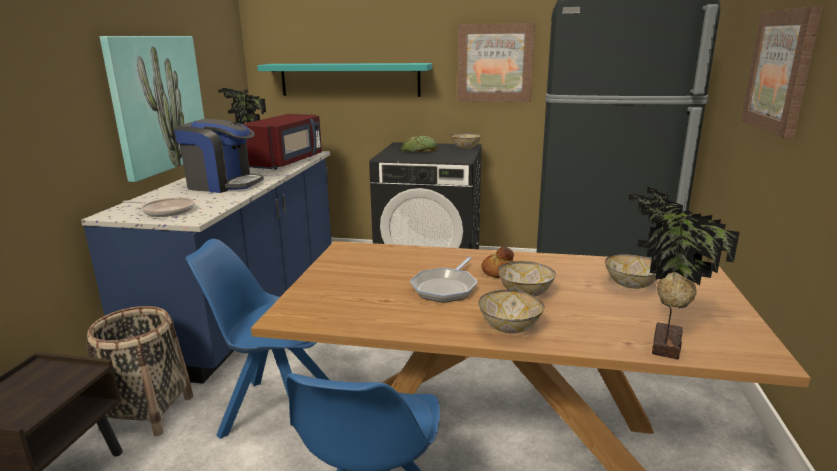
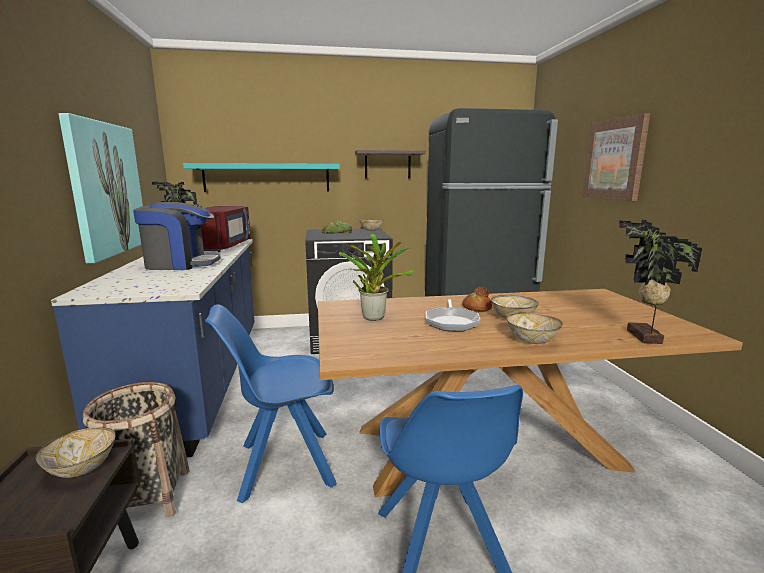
camera: 20 degrees left, 5 degrees down
(166, 211) = (146, 286): frying pan -> none
(369, 269) = (374, 316): none -> potted plant
(495, 63) = (387, 165): picture -> shelf
(632, 285) = (574, 305): bowl -> bowl (82, 468)

